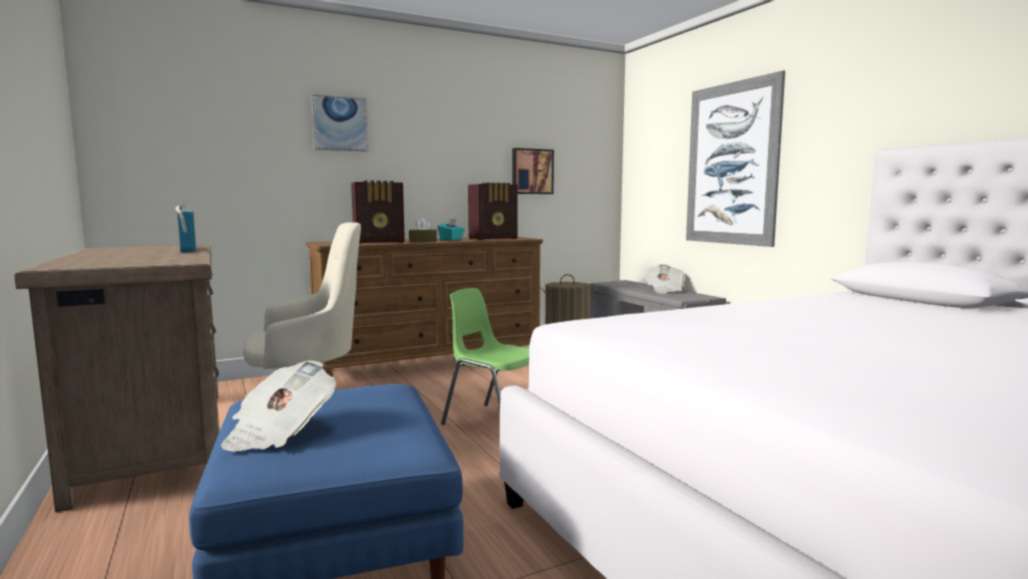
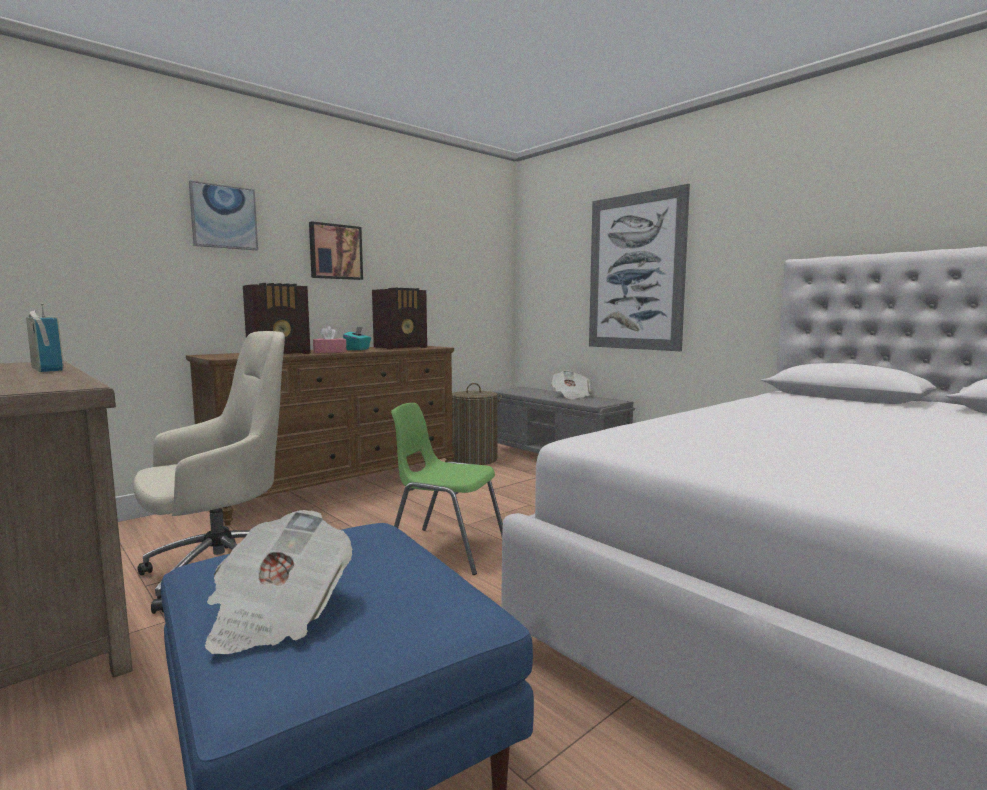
camera: 15 degrees left, 0 degrees up
(423, 241) = (330, 352): brown tissue box -> pink tissue box
(531, 171) = (432, 277): picture -> picture (335, 252)

